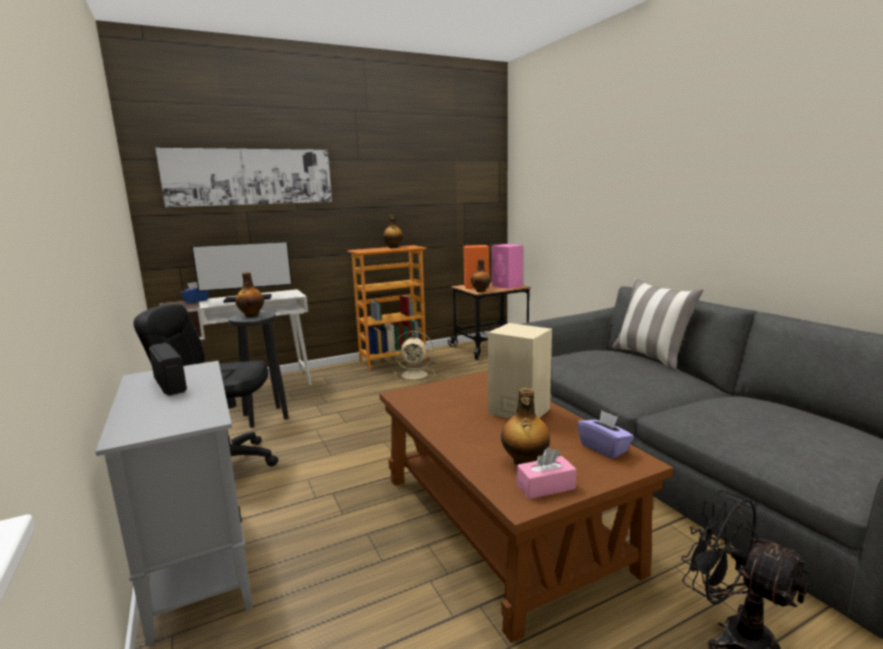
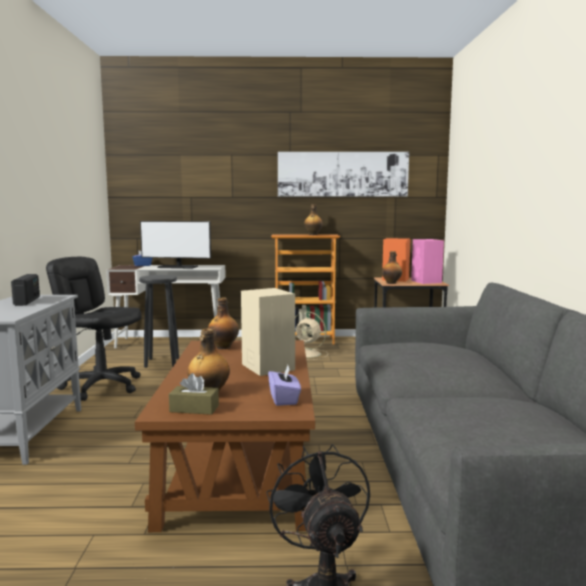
camera: 25 degrees right, 5 degrees down
(250, 177) = (195, 168): picture -> picture (342, 174)
(252, 315) = (158, 276): bottle -> bottle (224, 347)
(545, 487) = (194, 409): pink tissue box -> brown tissue box
(651, 357) = (484, 356): pillow -> none

